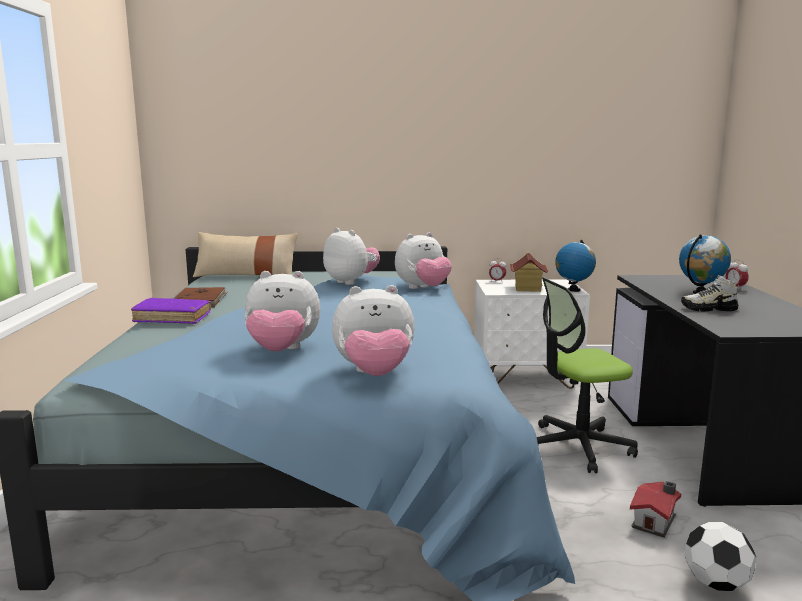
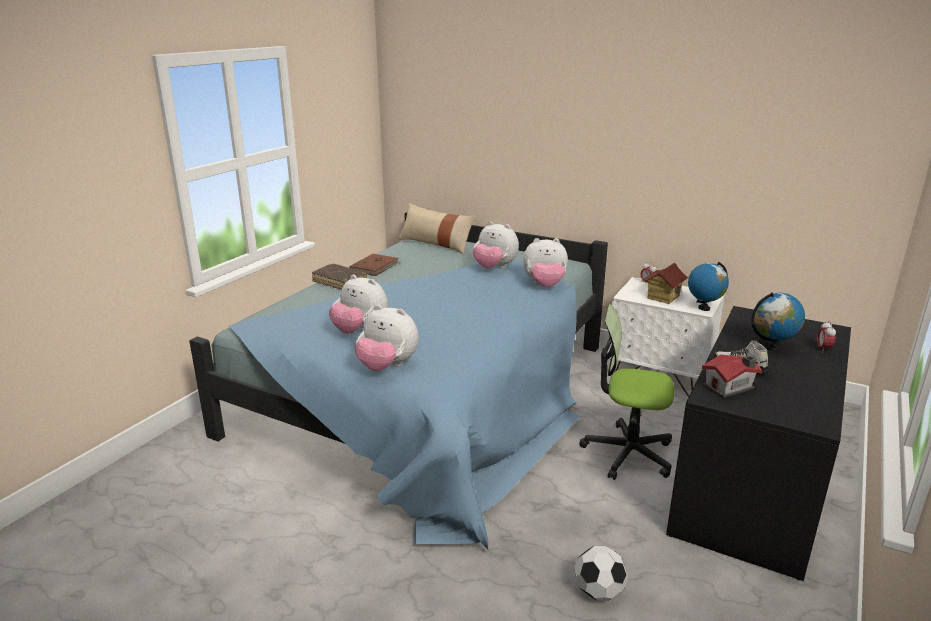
camera: 30 degrees right, 10 degrees up
(172, 318) = (339, 282): purple book -> brown book
(351, 282) = (494, 268): plush toy -> plush toy turned 135 degrees clockwise
(655, 521) = (612, 533): toy house -> toy house (730, 387)

